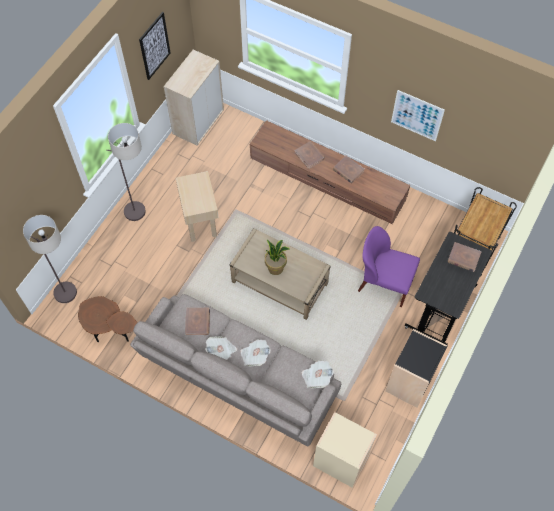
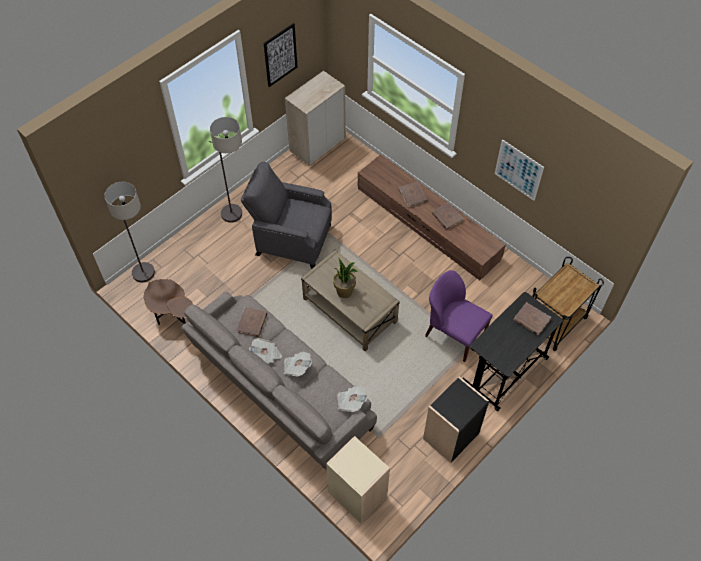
camera: 15 degrees right, 5 degrees down
(201, 224) = (290, 239): beige side table -> grey armchair

